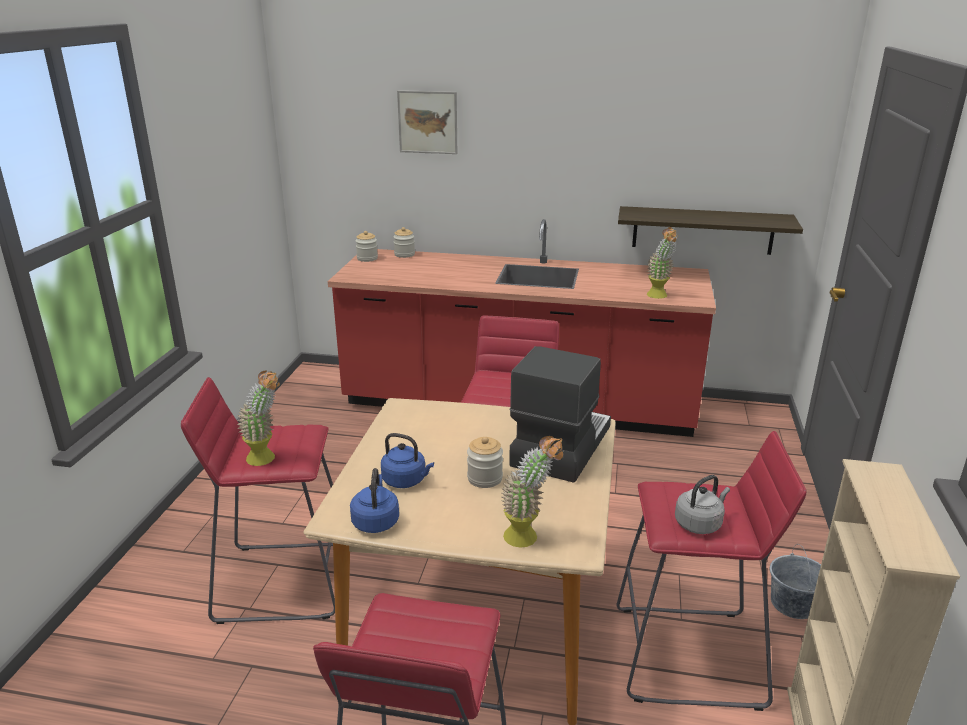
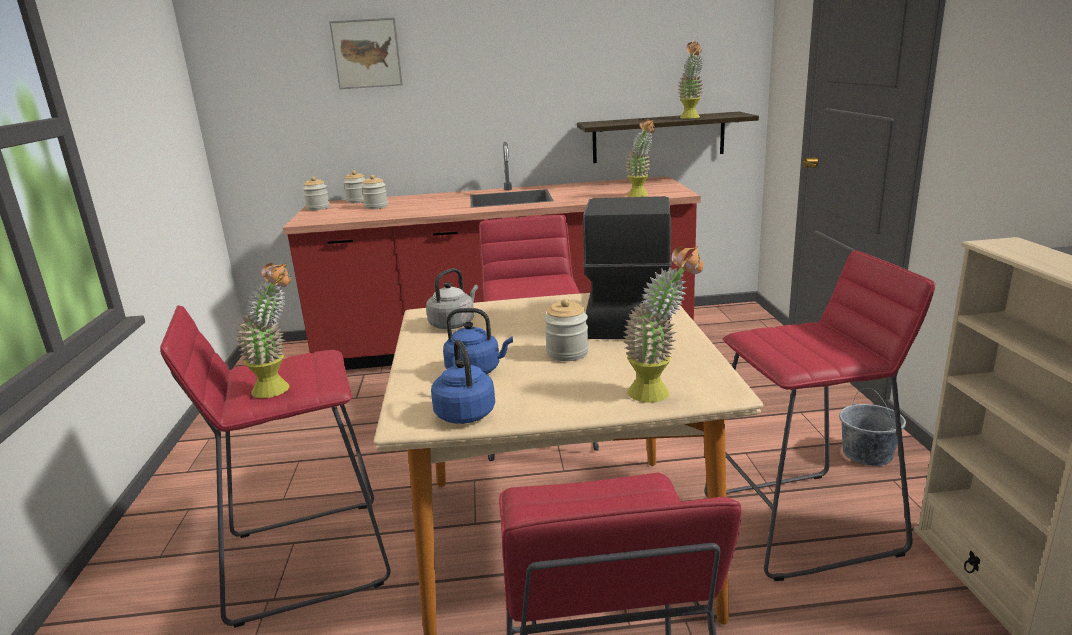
camera: 15 degrees left, 5 degrees down
(415, 266) = (376, 207): none -> jar
(699, 523) = (816, 353): grey kettle -> grey kettle (454, 324)
(732, 220) = (691, 118): none -> potted plant

